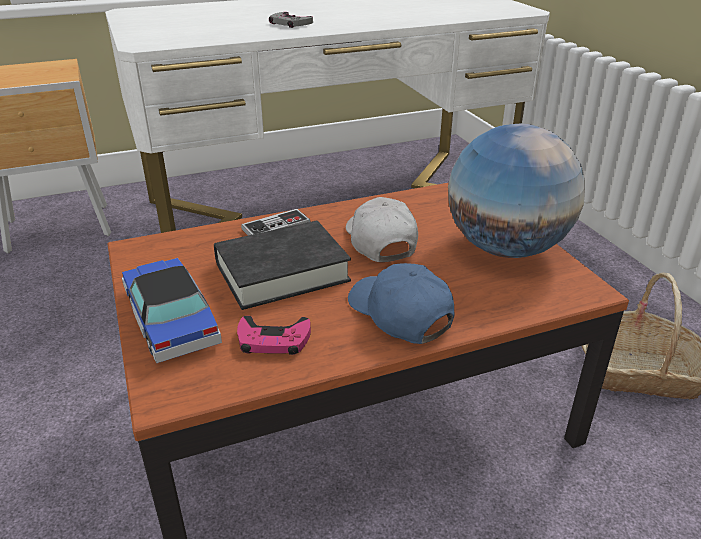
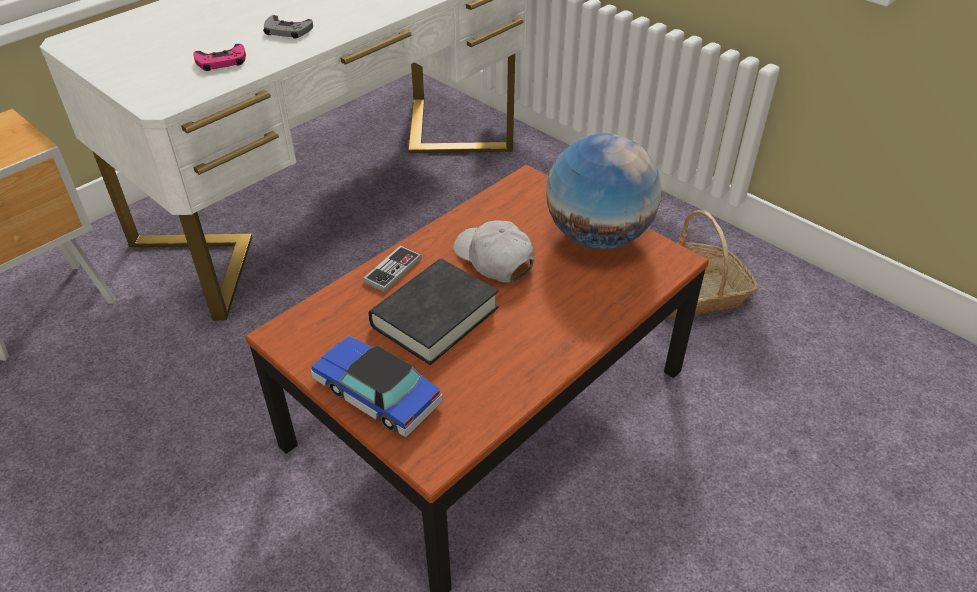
camera: 25 degrees left, 10 degrees up
(273, 340) = (477, 384): pink game controller -> pink game controller (222, 62)
(400, 314) = (556, 327): blue cap -> none

